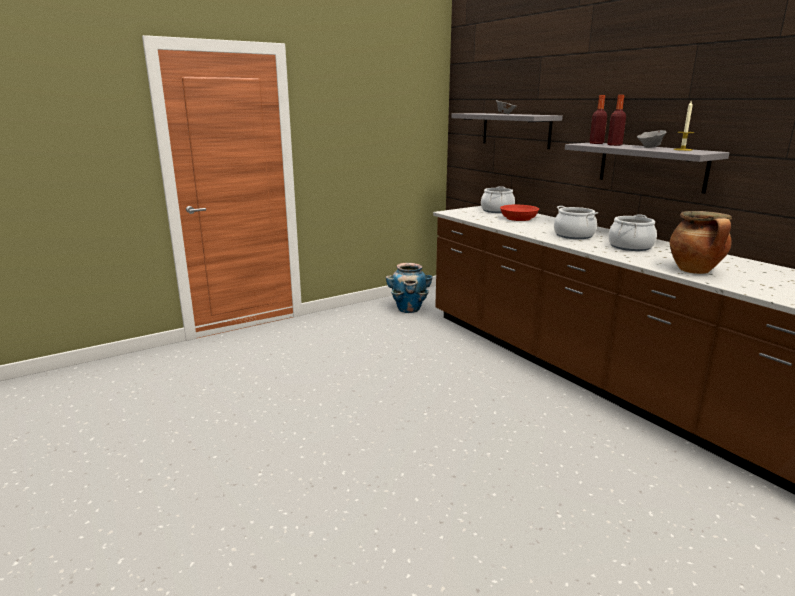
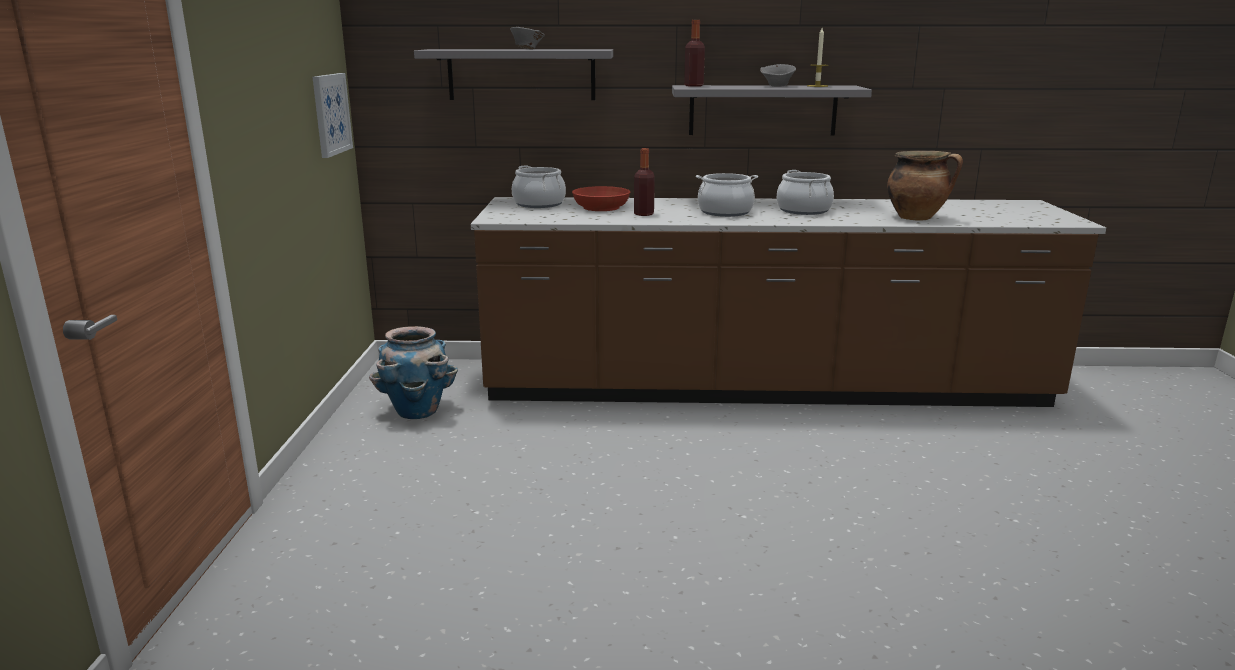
camera: 55 degrees left, 0 degrees up
(419, 146) = (331, 114): none -> picture
(614, 145) = (727, 86): bottle -> bottle (644, 214)

